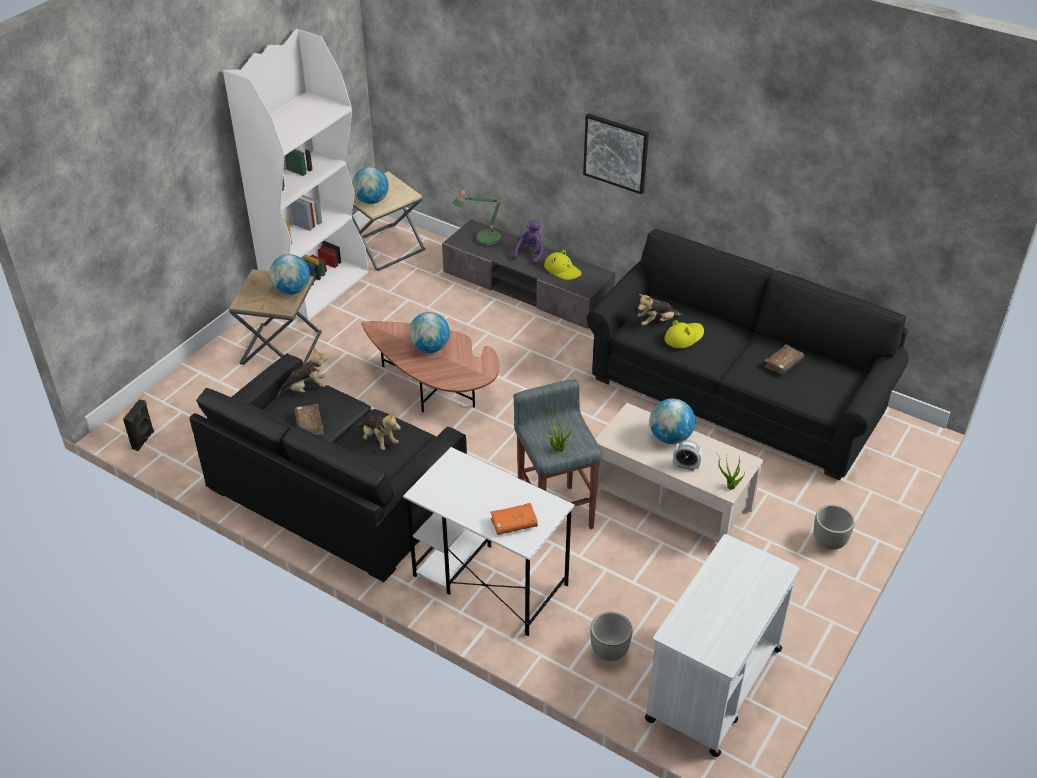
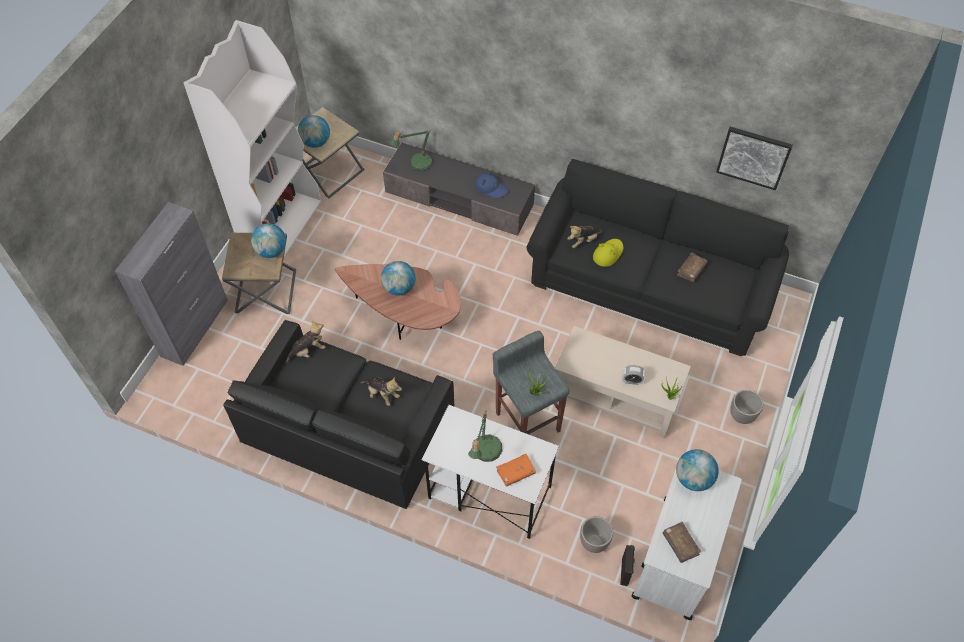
camera: 10 degrees left, 15 degrees up
(144, 440) = (174, 402): black speaker -> black speaker (625, 572)
(191, 372) = (195, 327): none -> grey cabinet
(309, 424) = (321, 387): brown book -> brown book (680, 544)
(481, 499) = (485, 453): none -> table lamp
(530, 254) = (460, 174): purple plush toy -> none
(562, 270) = (491, 188): yellow hat -> blue hat
(616, 153) = (534, 99): picture -> picture (753, 157)
(670, 437) = (614, 355): globe -> globe (693, 478)

